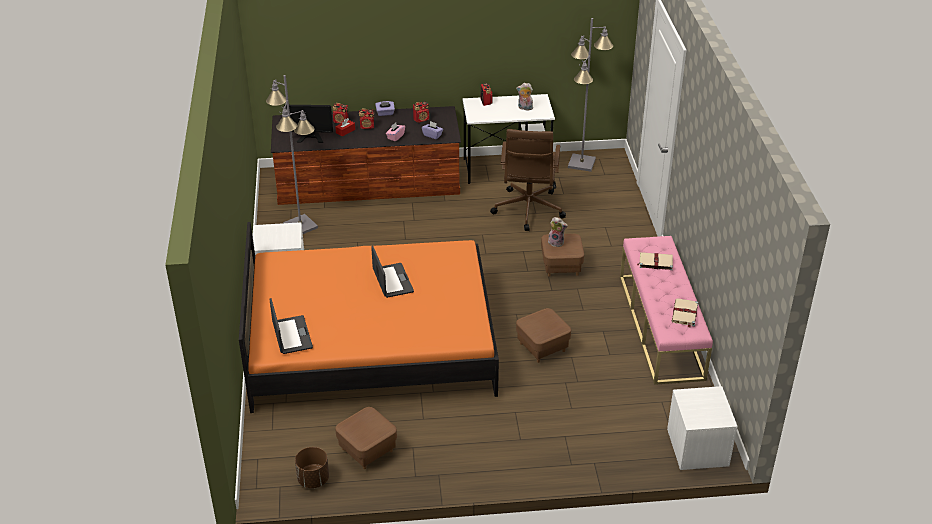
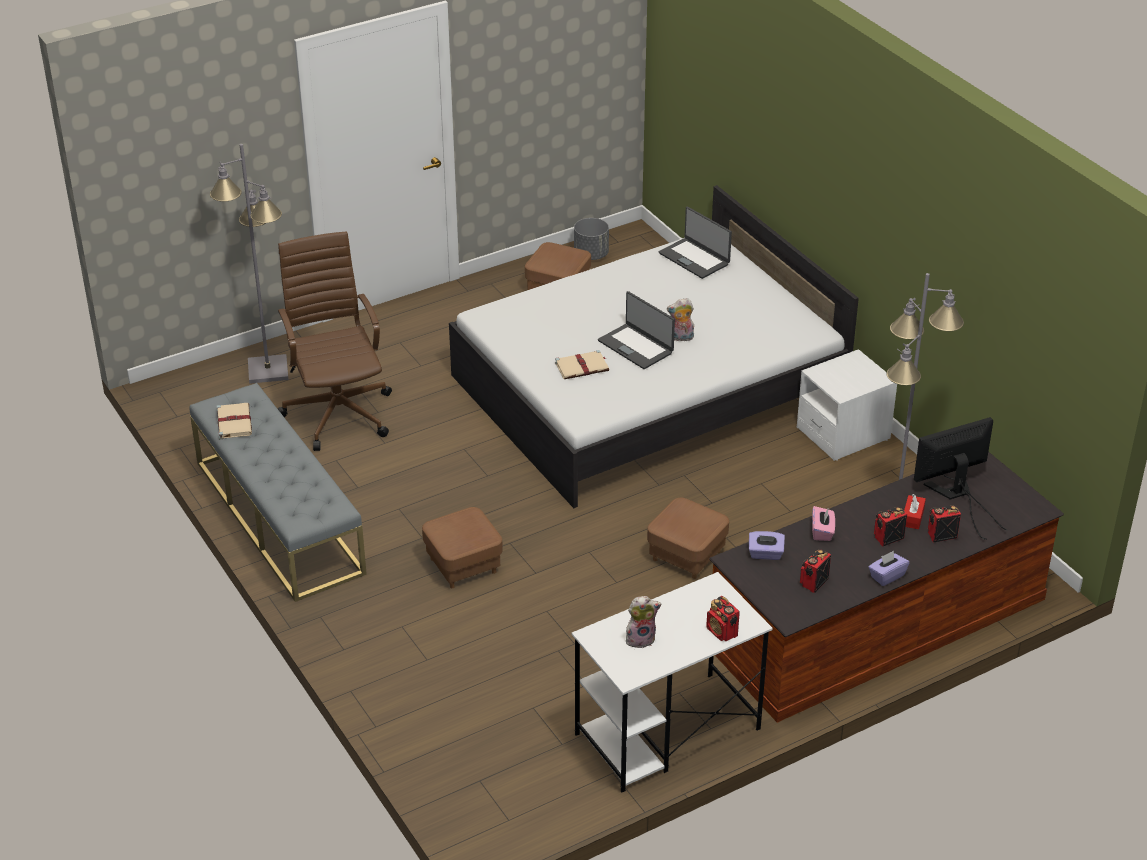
camera: 155 degrees right, 0 degrees up
(313, 479) = (591, 254): brown planter -> grey planter
(371, 342) = (647, 388): orange bed -> white bed
(528, 210) = (573, 651): brown office chair -> brown office chair (338, 412)
(542, 347) = (428, 444): brown ottoman -> brown ottoman (687, 556)
(556, 242) = (472, 531): plush toy -> plush toy (681, 338)
(582, 163) = (536, 794): grey floor lamp -> grey floor lamp (267, 370)
(655, 262) = (298, 483): beige book -> beige book (582, 367)
(661, 326) = (278, 517): pink bench -> grey bench
(697, 448) = (192, 388): white nightstand -> none

